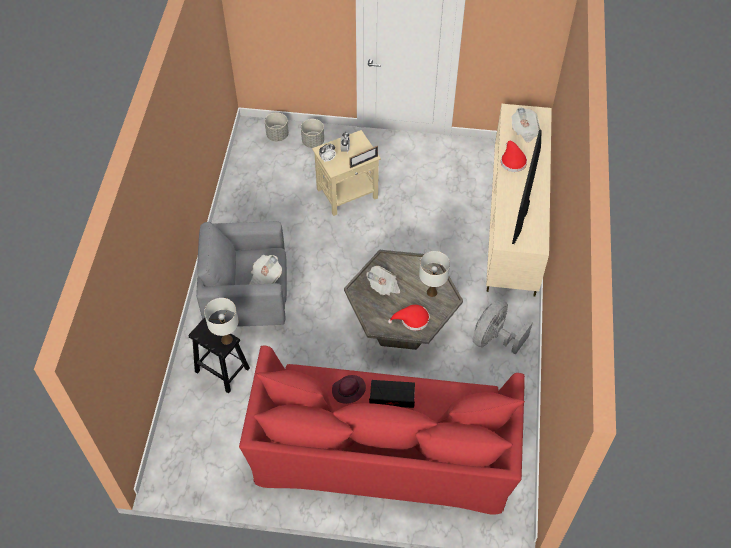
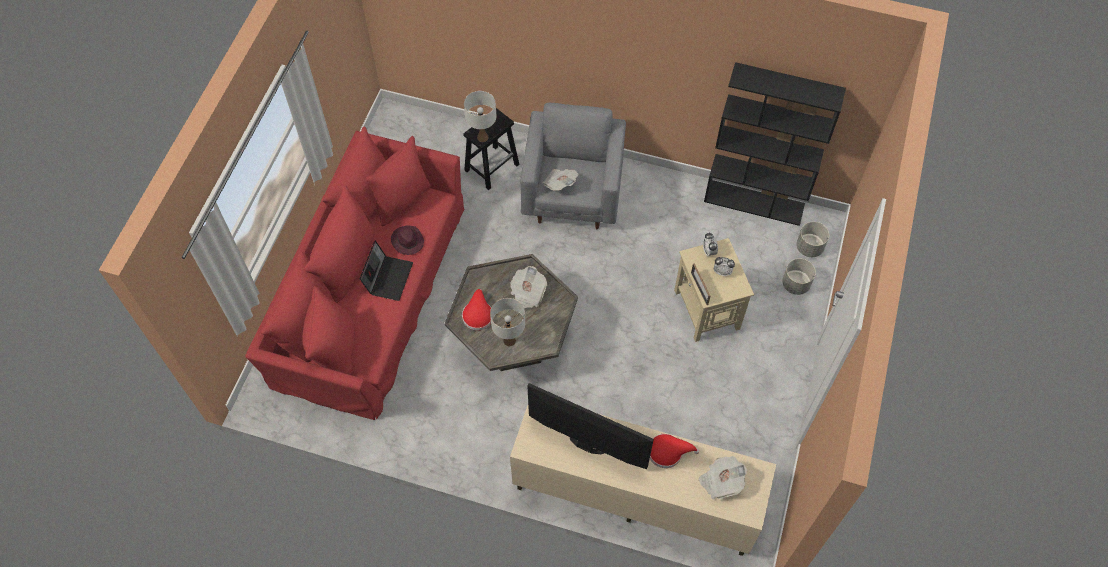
camera: 100 degrees right, 5 degrees up
(238, 171) = (754, 202): none -> black bookcase
(494, 338) = (469, 428): grey fan -> none

